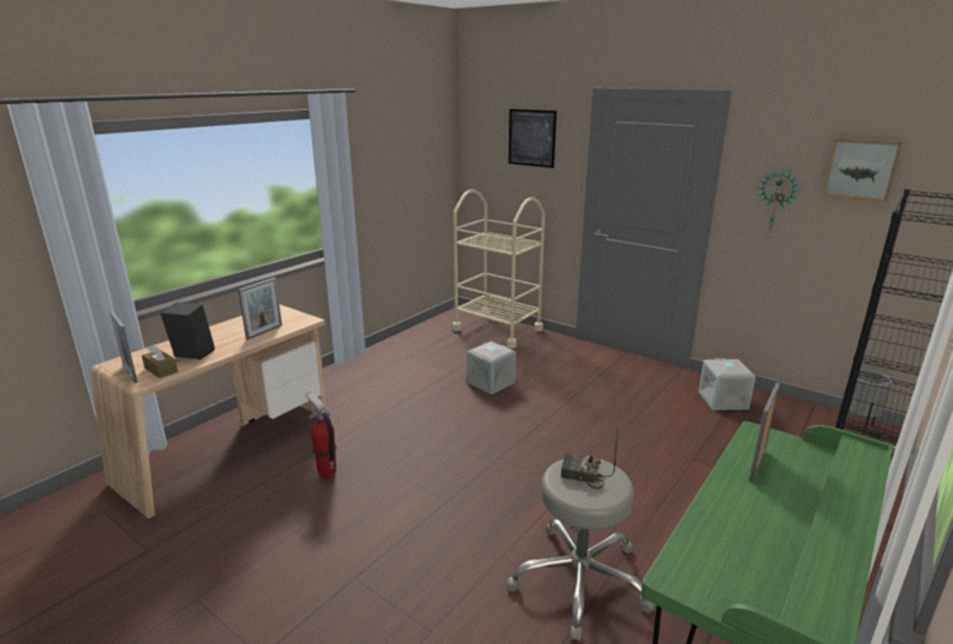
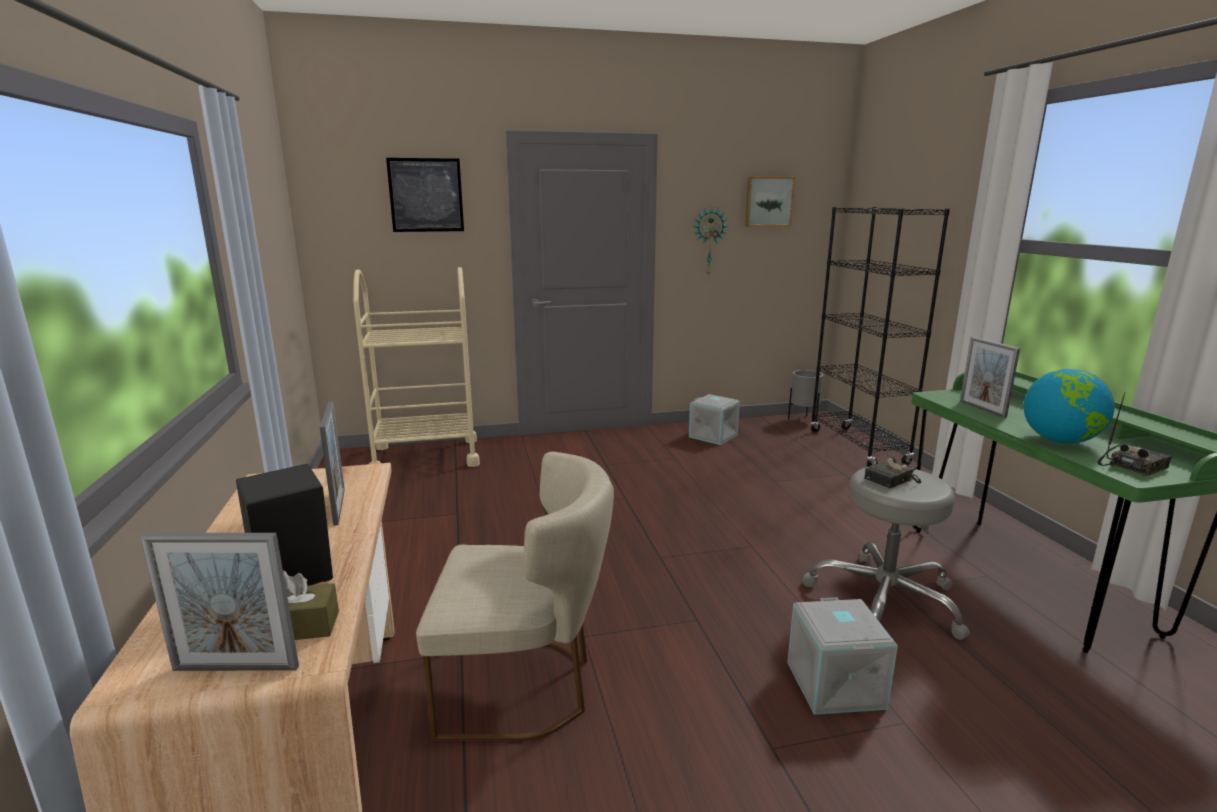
camera: 50 degrees left, 5 degrees down
(327, 472) = (525, 686): fire extinguisher -> beige chair
(490, 382) = (518, 503): grey storage box -> grey storage box (833, 684)
(707, 574) = (1131, 466): none -> radio
(723, 522) = (1060, 441): none -> globe

